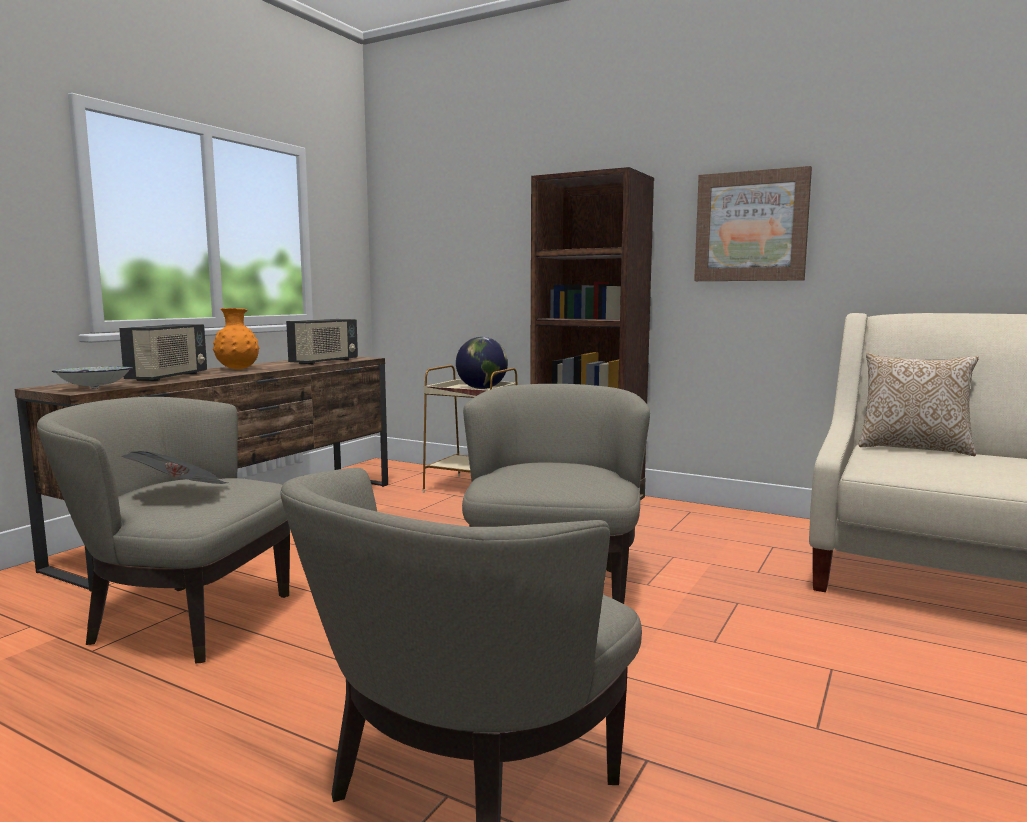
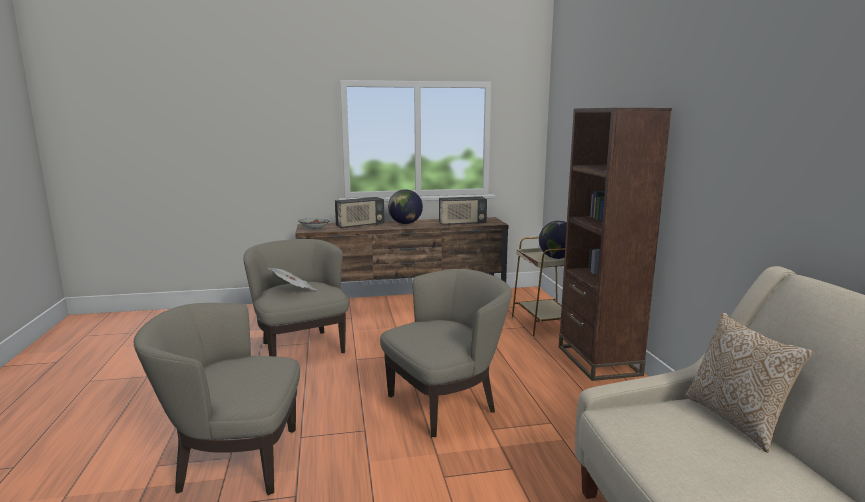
camera: 50 degrees right, 5 degrees up
(237, 369) = (405, 223): orange vase -> globe
(751, 226) = (730, 161): picture -> none

